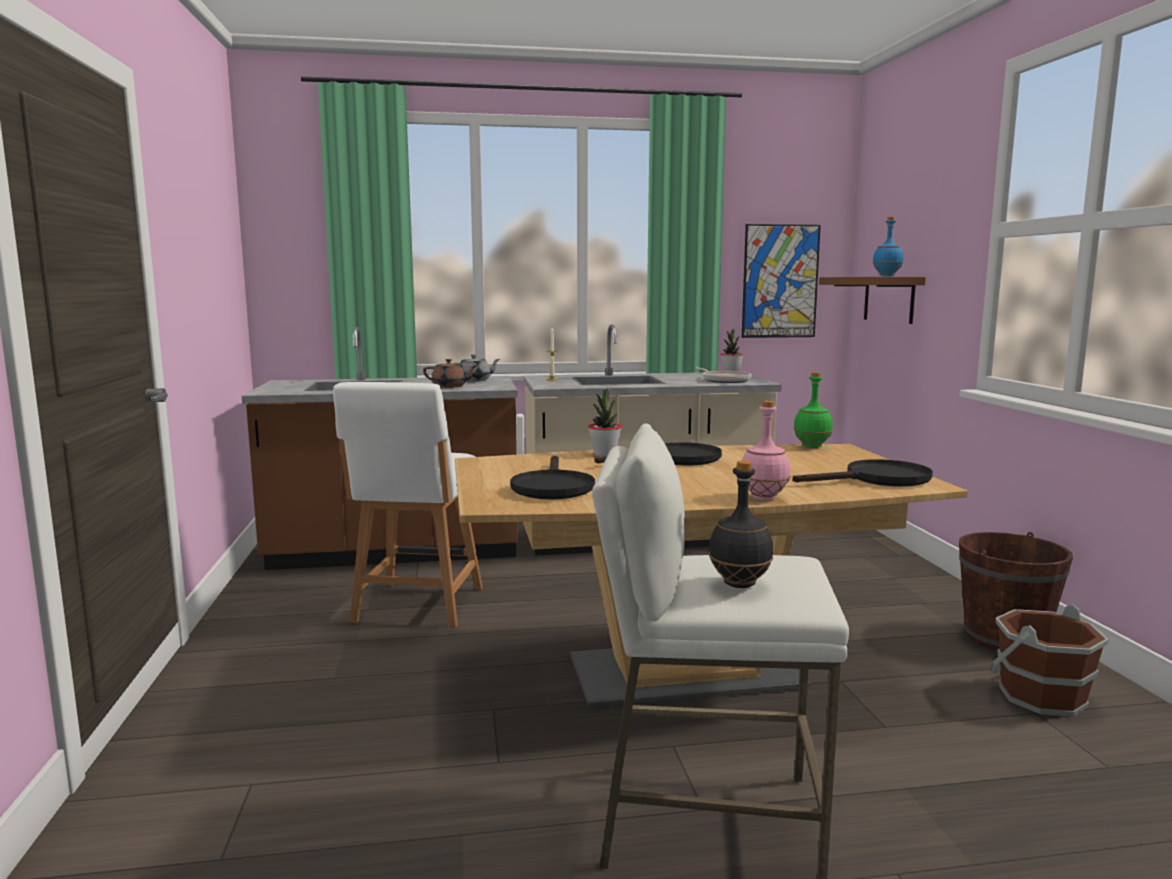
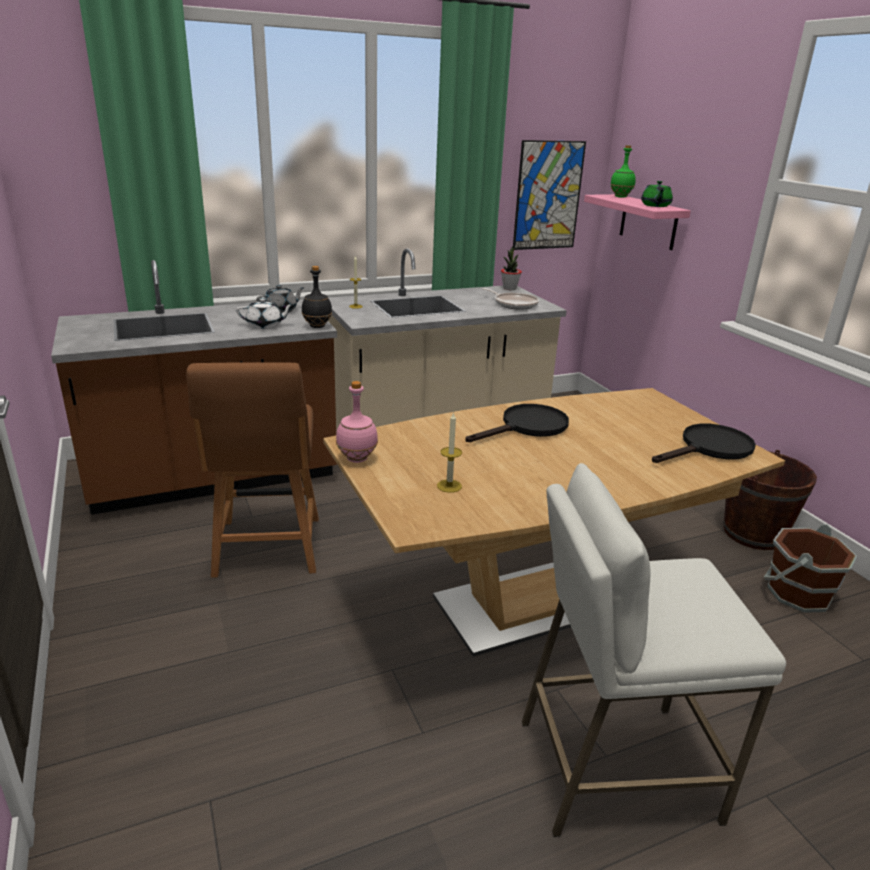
camera: 15 degrees left, 15 degrees up
(417, 606) = (267, 549): white chair -> brown chair
(450, 386) = (265, 325): brown teapot -> white teapot
(552, 487) = (449, 486): black frying pan -> candle
(604, 454) = (459, 421): potted plant -> none
(739, 584) = (681, 617): black bottle -> black bottle (317, 326)
(763, 497) = (640, 488): pink bottle -> pink bottle (357, 458)
(812, 447) = (626, 395): green bottle -> green bottle (621, 197)
(887, 276) = (655, 206): blue bottle -> green teapot
(889, 299) = (648, 222): brown shelf -> pink shelf

